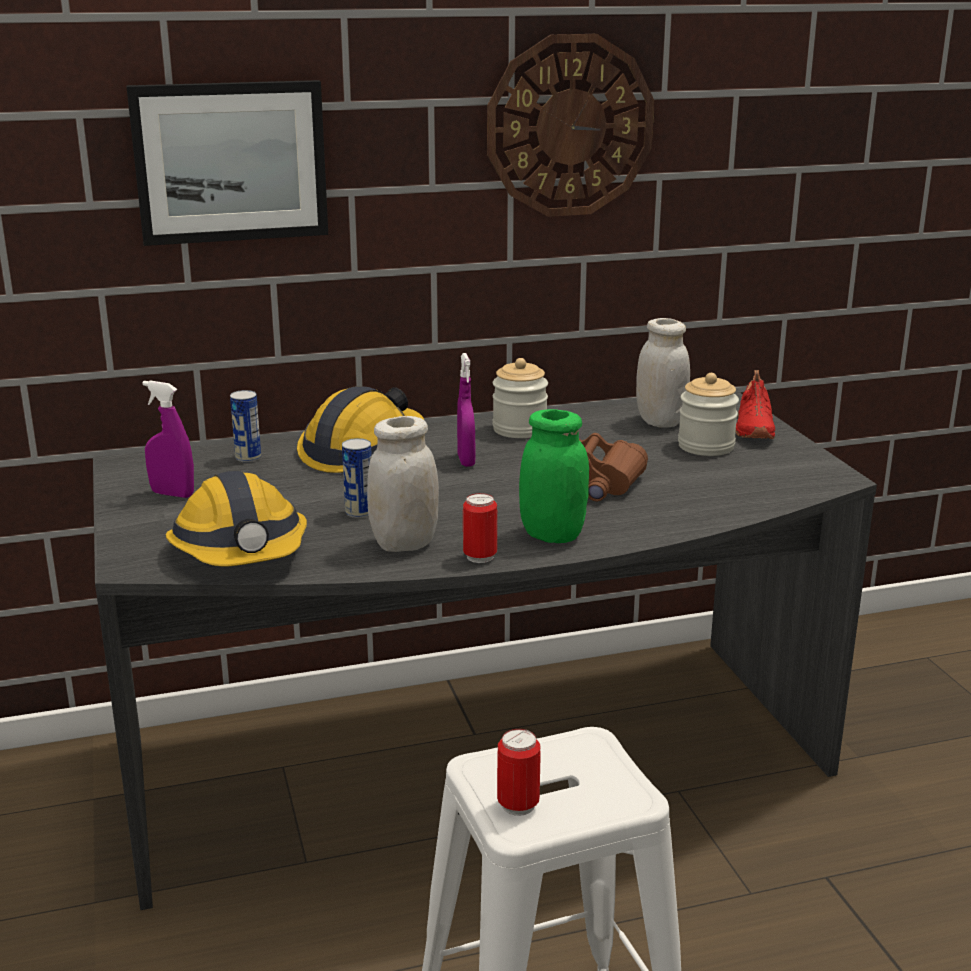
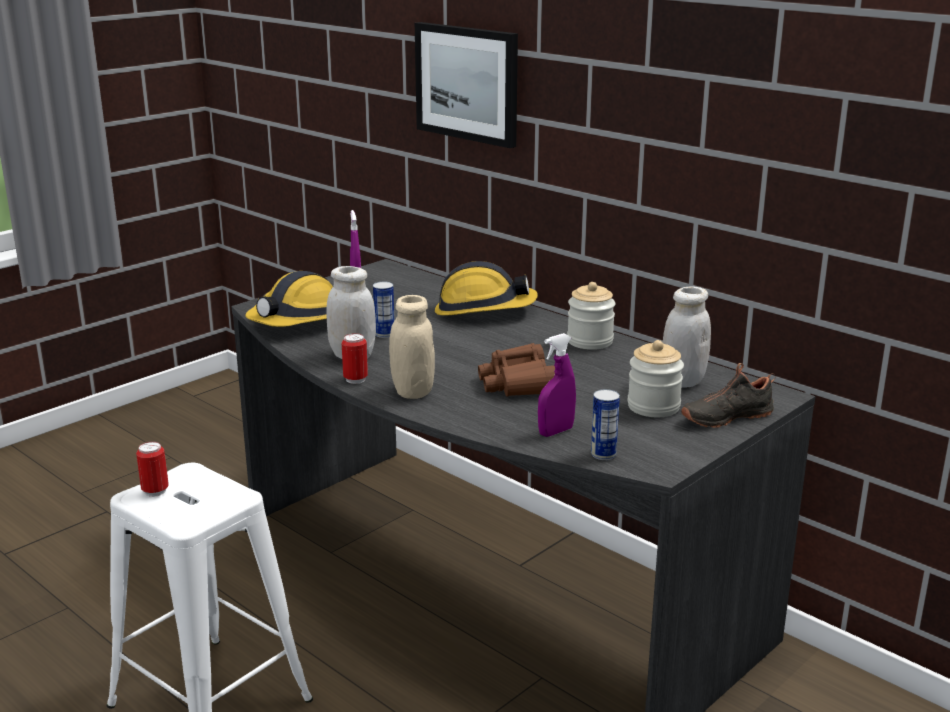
camera: 60 degrees right, 0 degrees up
(248, 458) = (431, 288): can -> can (603, 454)
(466, 461) = (507, 340): purple spray bottle -> purple spray bottle (555, 431)
(552, 535) = (413, 391): green jar -> beige jar
(570, 126) = (684, 100): wall clock -> none
(752, 428) = (725, 416): red shoe -> black shoe

